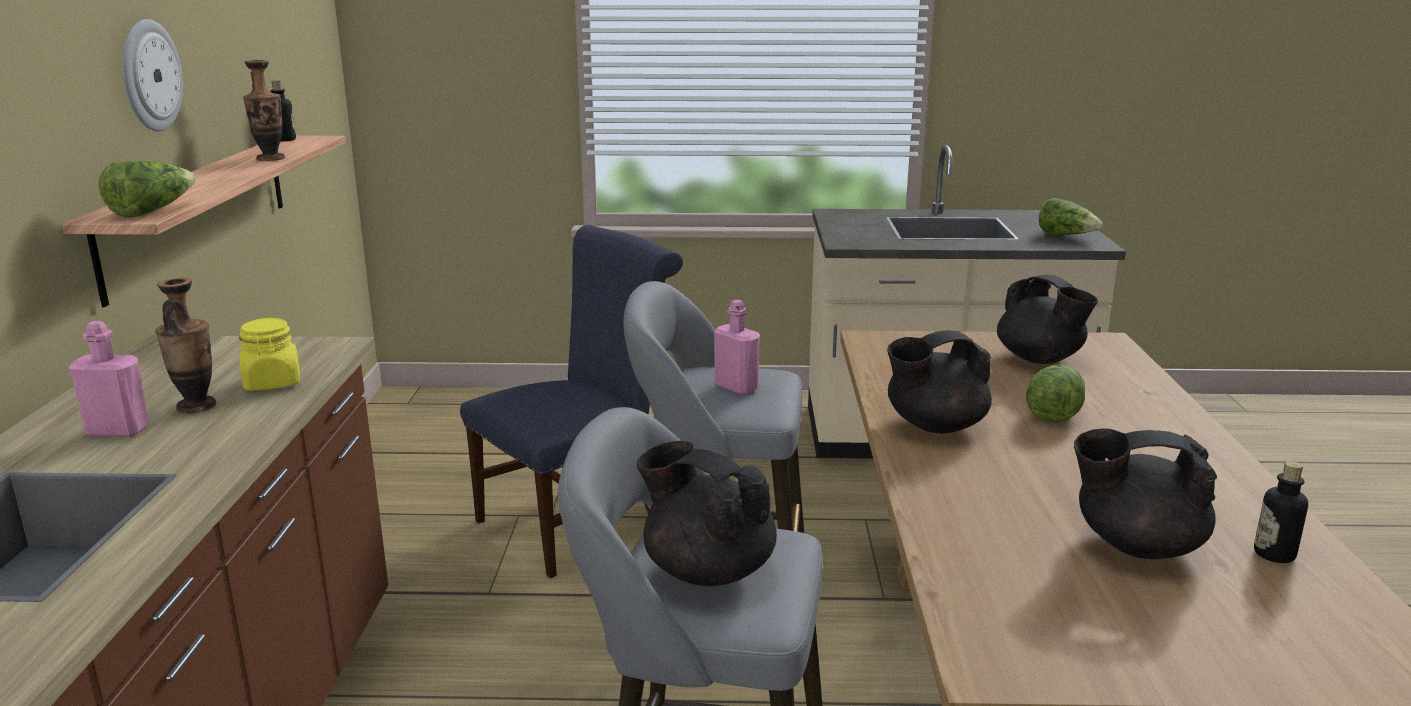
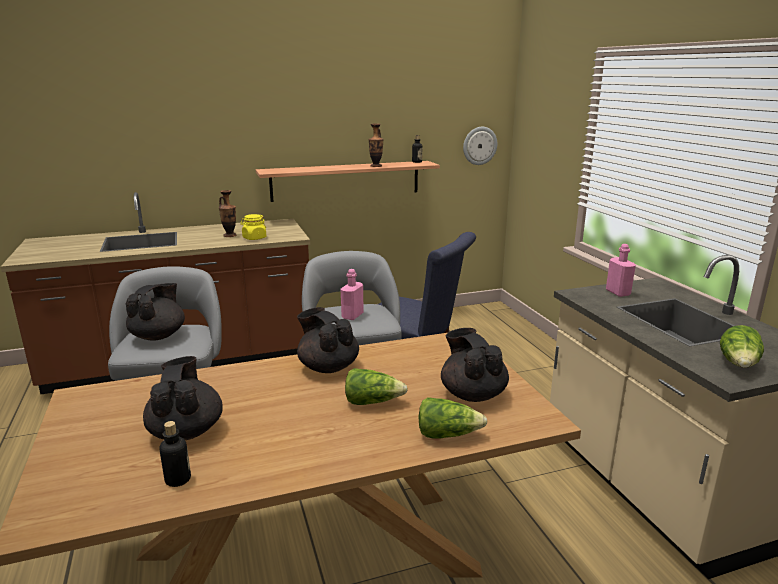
camera: 70 degrees right, 0 degrees up
(118, 431) = (208, 233): pink bottle -> pink bottle (618, 292)
(149, 76) = (325, 124): wall clock -> wall clock (479, 145)
(152, 211) = (276, 171): lettuce -> lettuce (447, 434)
(1040, 359) = (472, 394): black teapot -> black teapot turned 120 degrees clockwise

